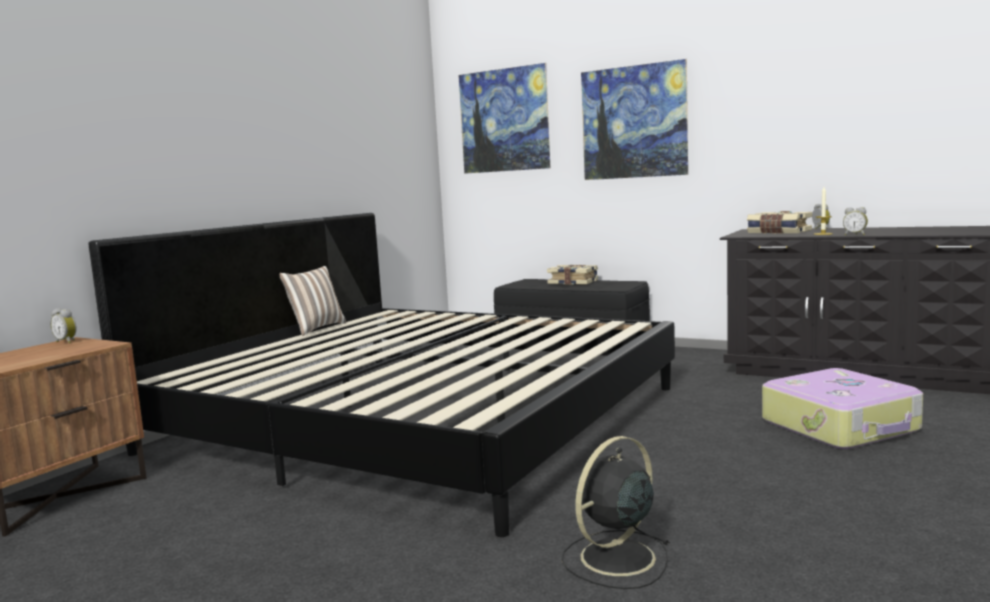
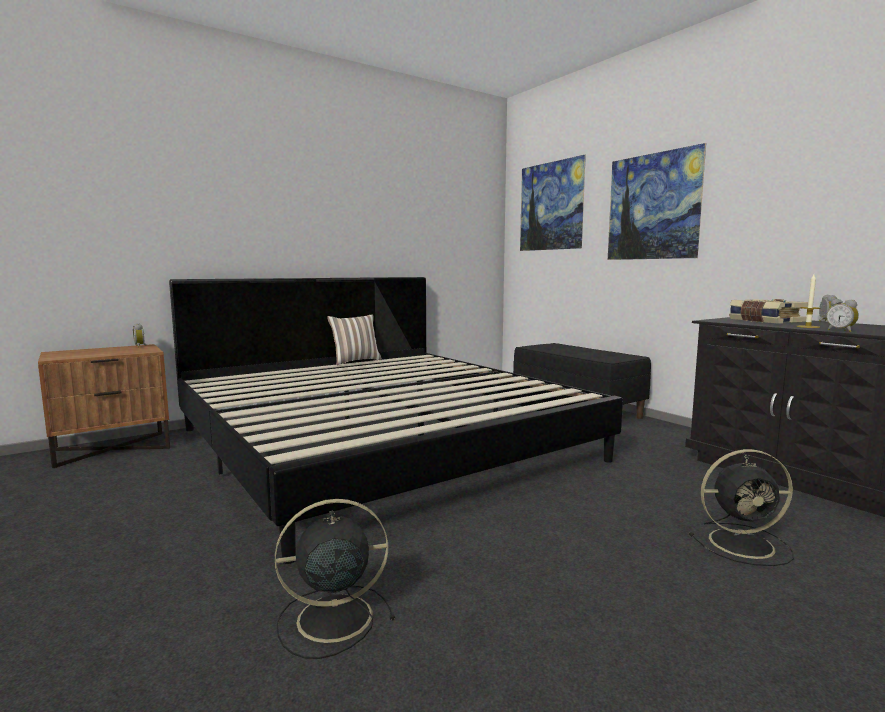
camera: 25 degrees right, 0 degrees up
(573, 282) = (584, 350): book -> none
(841, 426) = (744, 543): suitcase -> black fan

